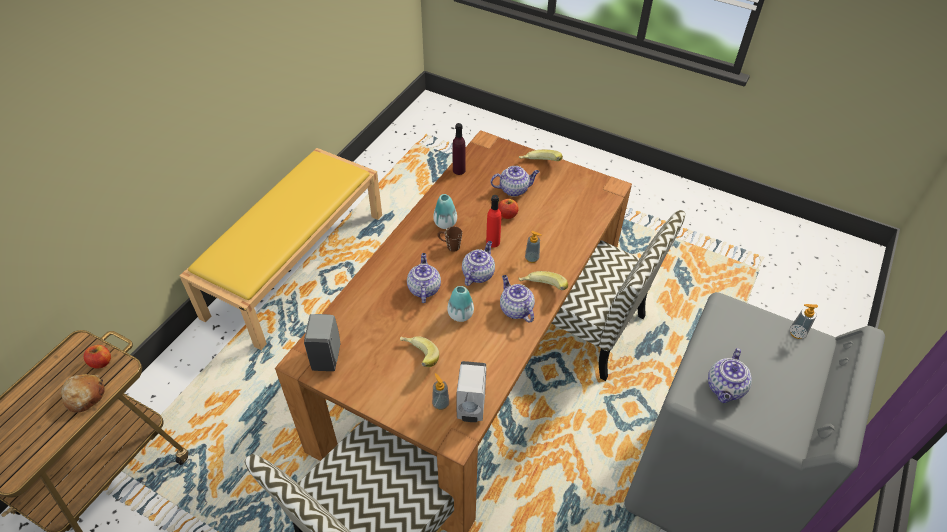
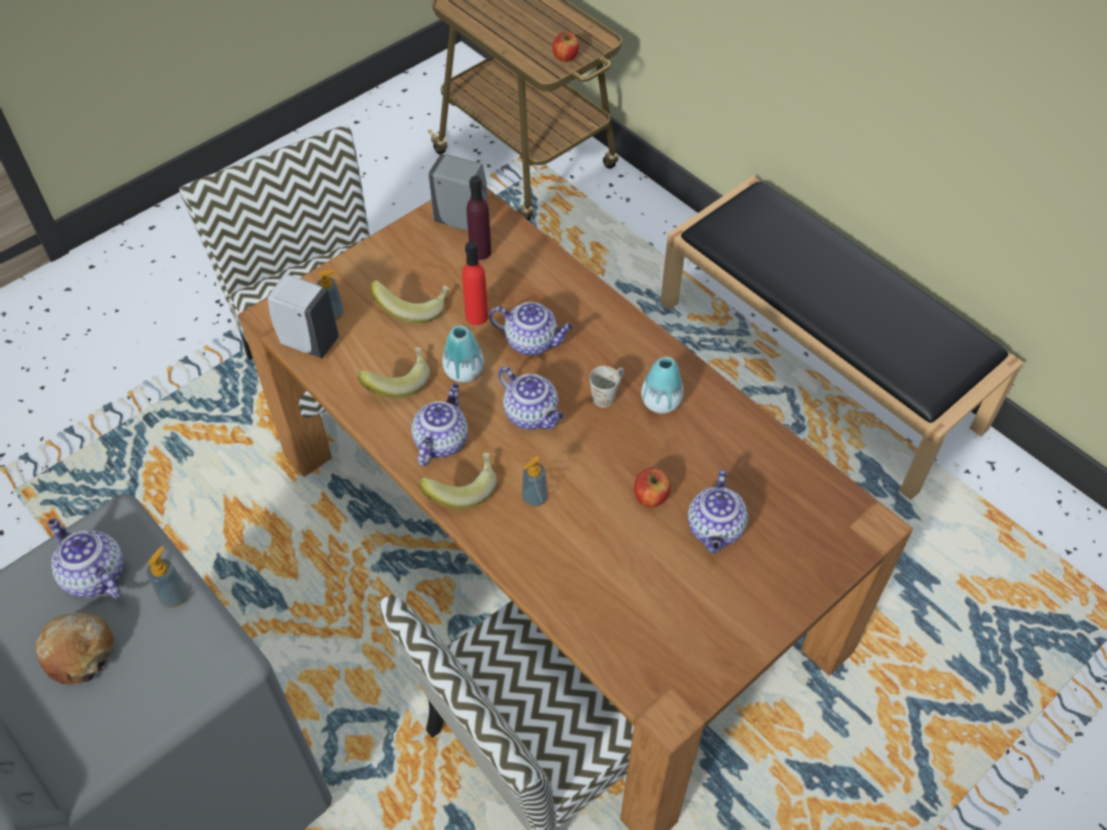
camera: 110 degrees right, 5 degrees up
(85, 396) = (523, 44): bread -> bread (79, 652)
(296, 263) = (820, 364): yellow bench -> black bench
(449, 245) = (608, 394): brown mug -> white mug
(459, 170) = (793, 458): purple bottle -> purple bottle (480, 252)
(493, 242) = (593, 455): red bottle -> red bottle (476, 316)
(515, 309) = (441, 440): teapot -> teapot turned 60 degrees counterclockwise
(539, 165) = (773, 597): banana -> banana (397, 381)
(797, 333) = (110, 748): soap dispenser -> soap dispenser (175, 596)

